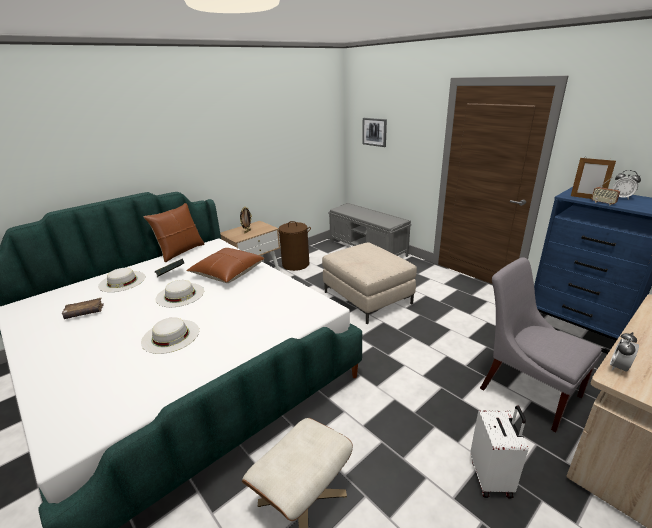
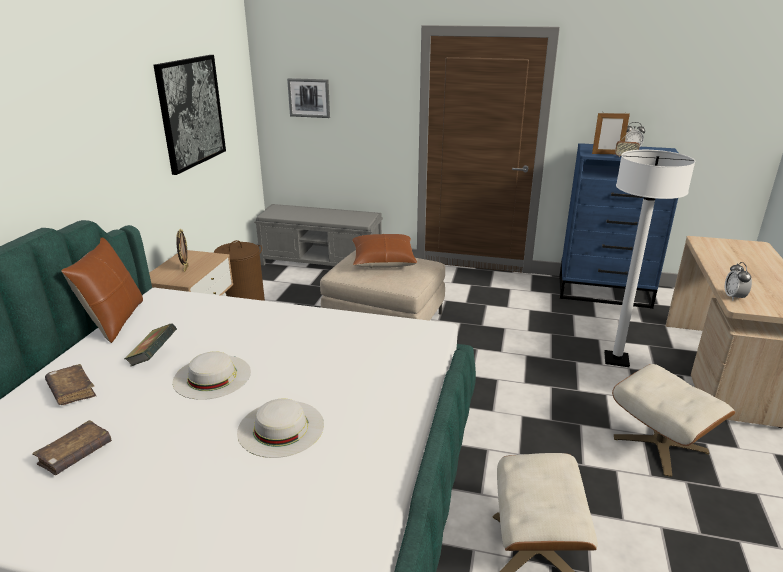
camera: 35 degrees left, 0 degrees up
(122, 281) = (72, 391): white hat -> brown book
(227, 273) = (243, 328): brown pillow -> brown pillow (383, 261)
(281, 136) = (191, 112): none -> picture
(492, 478) = (660, 444): white suitcase -> beige ottoman
(526, 389) = (616, 360): grey chair -> white floor lamp

